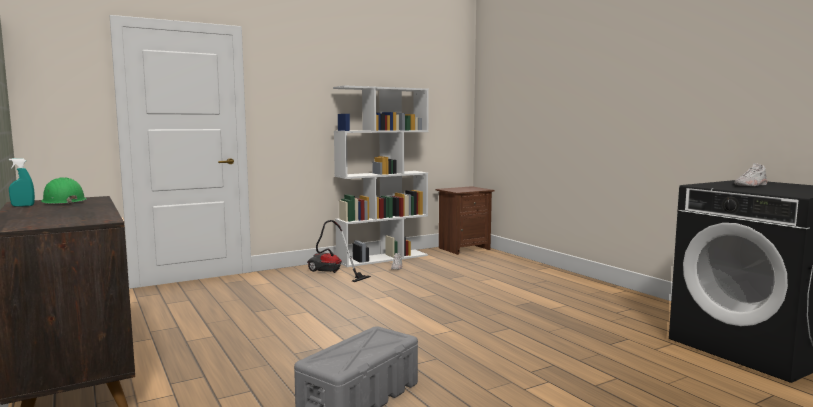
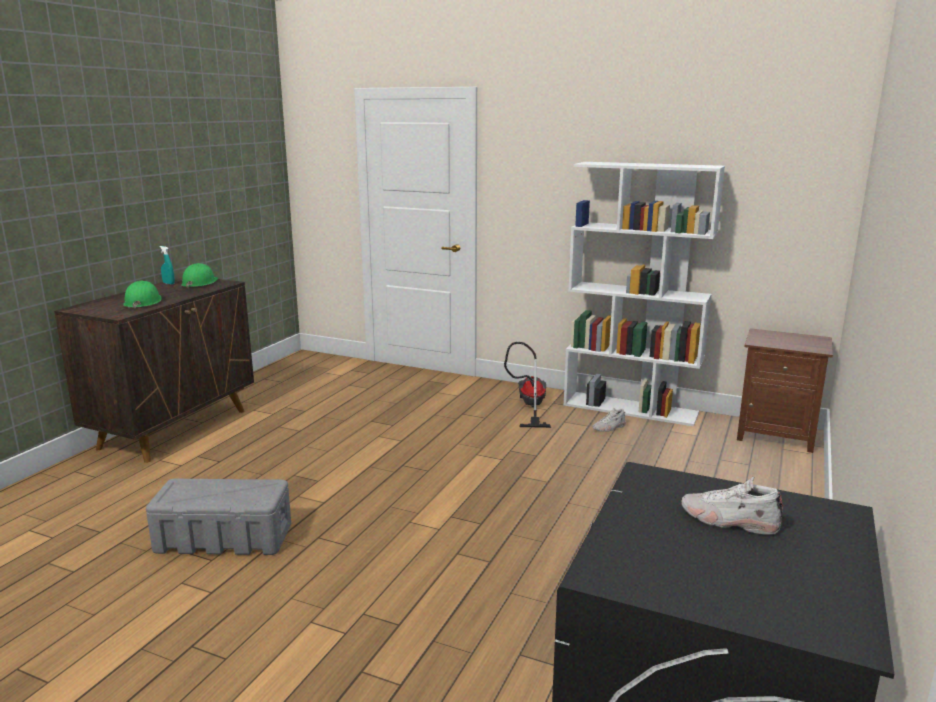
camera: 55 degrees right, 10 degrees up
(78, 214) = (143, 302): none -> green hard hat

